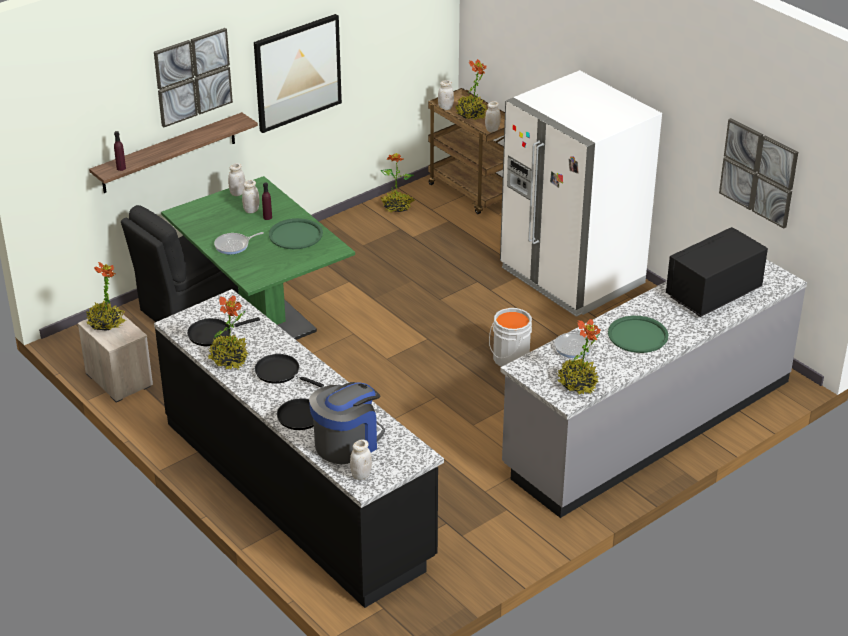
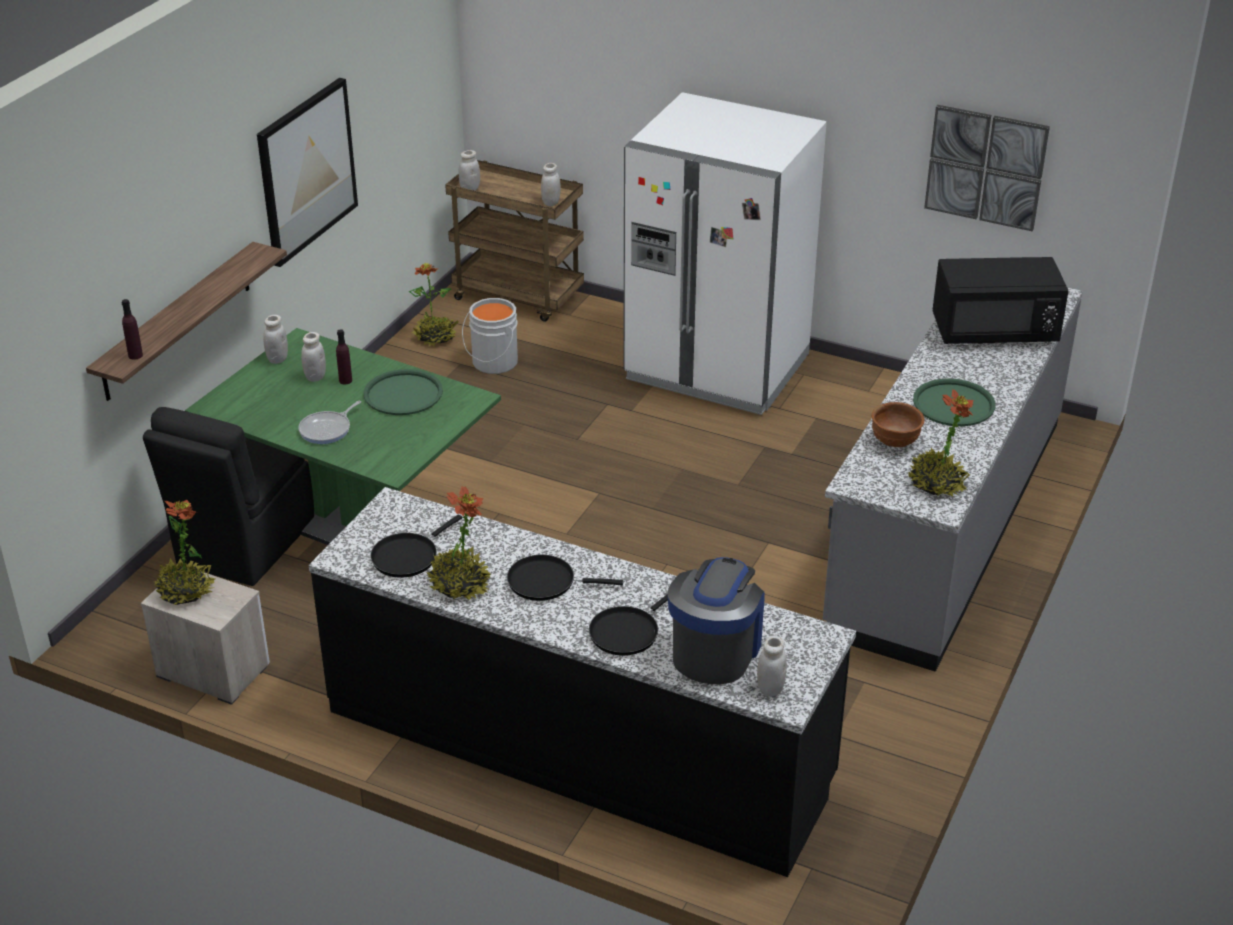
camera: 25 degrees left, 0 degrees up
(193, 77) = (194, 199): picture -> none
(471, 114) = (509, 190): potted plant -> none
(509, 358) = (719, 489): grey bucket -> grey bucket (493, 363)
(574, 349) = (895, 442): frying pan -> brown bowl
(713, 294) = (994, 331): black microwave -> black microwave turned 120 degrees counterclockwise

